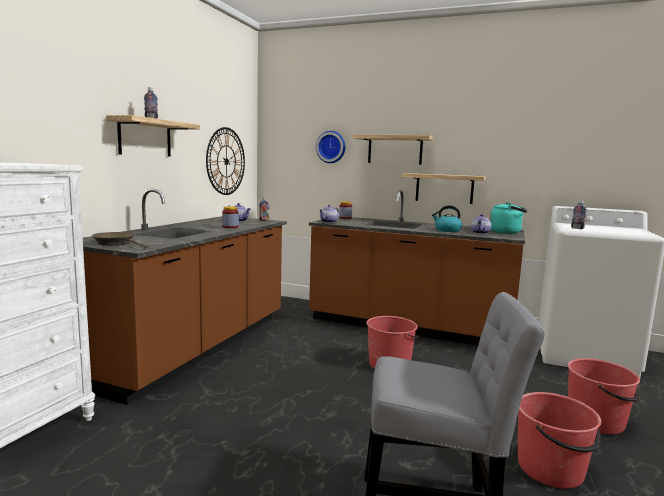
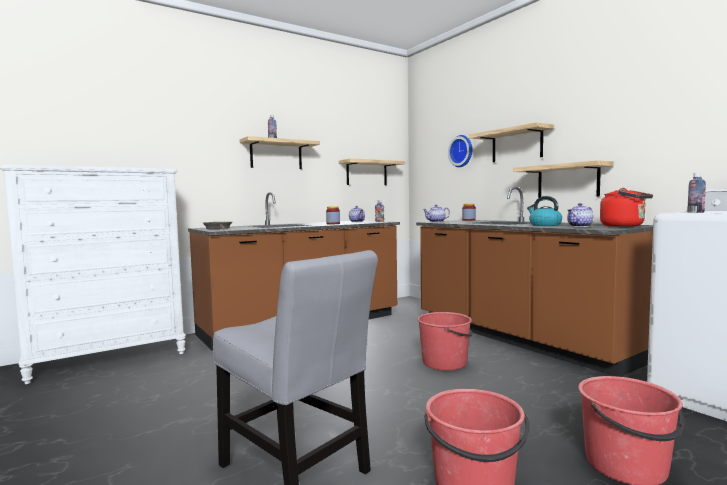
camera: 35 degrees right, 5 degrees down
(226, 161) = (366, 173): wall clock -> shelf
(507, 232) = (625, 226): turquoise kettle -> red kettle

